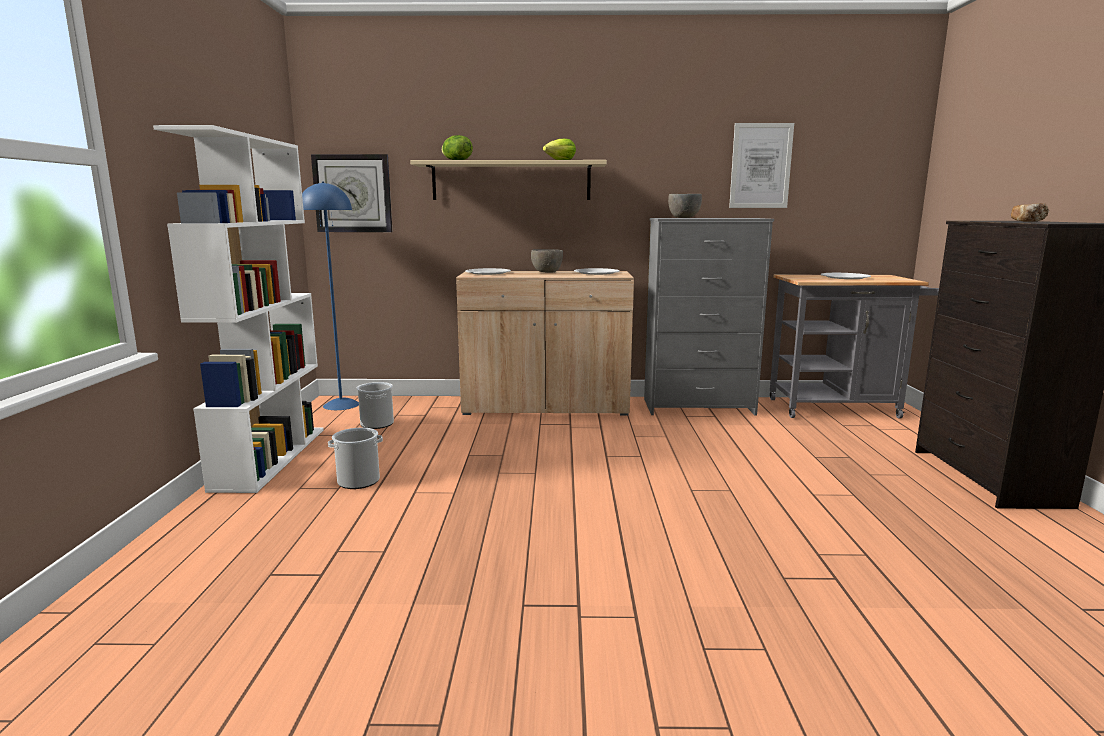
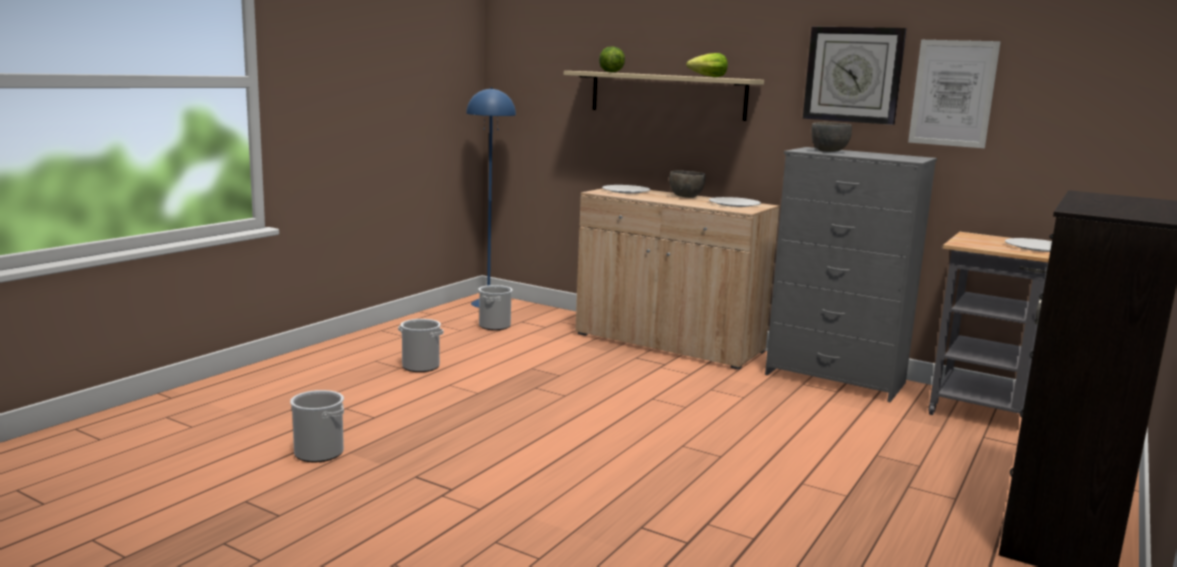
camera: 30 degrees right, 0 degrees up
(270, 457) = (383, 334): white bookcase -> none
(353, 193) = (525, 98): wall clock -> wall clock (853, 75)
(378, 617) = (319, 453): none -> bucket
(1029, 221) = (1131, 204): bread -> none

